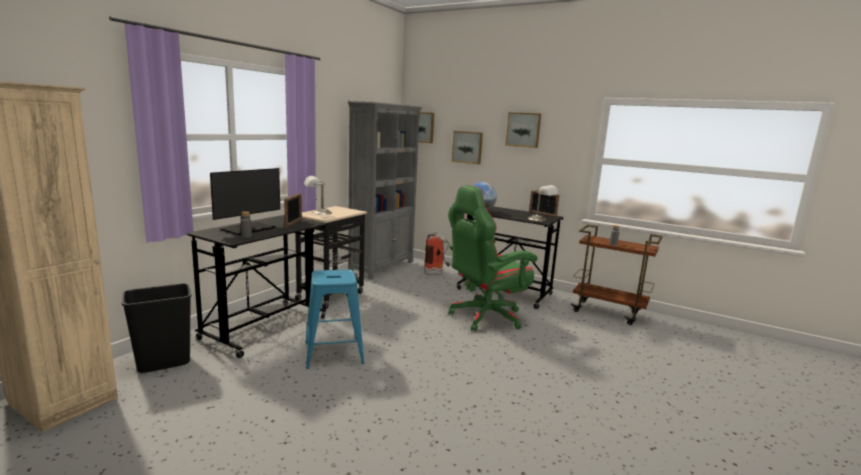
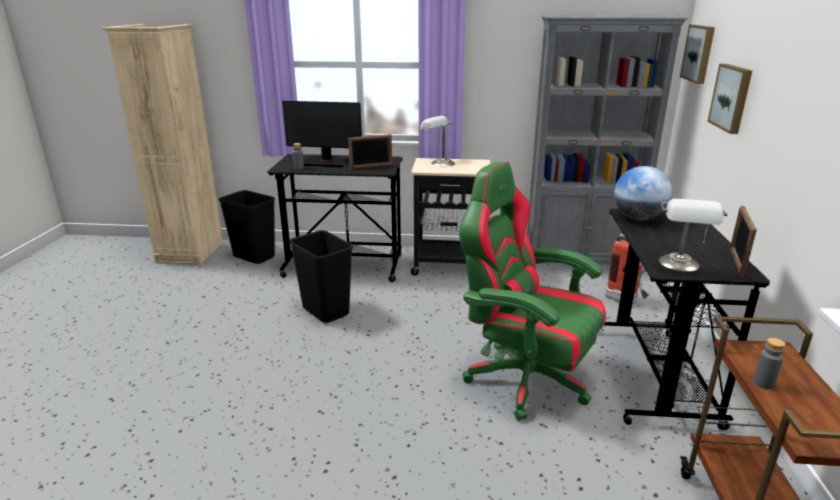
camera: 65 degrees right, 10 degrees up
(334, 352) = (325, 311): blue stool -> black trash can
(523, 129) = (799, 70): picture -> none

